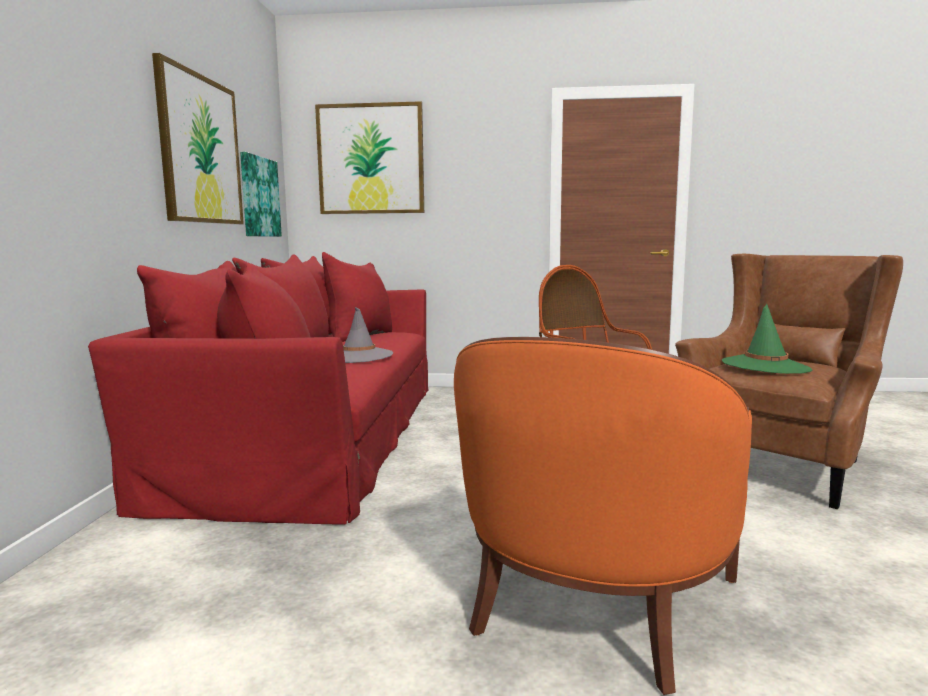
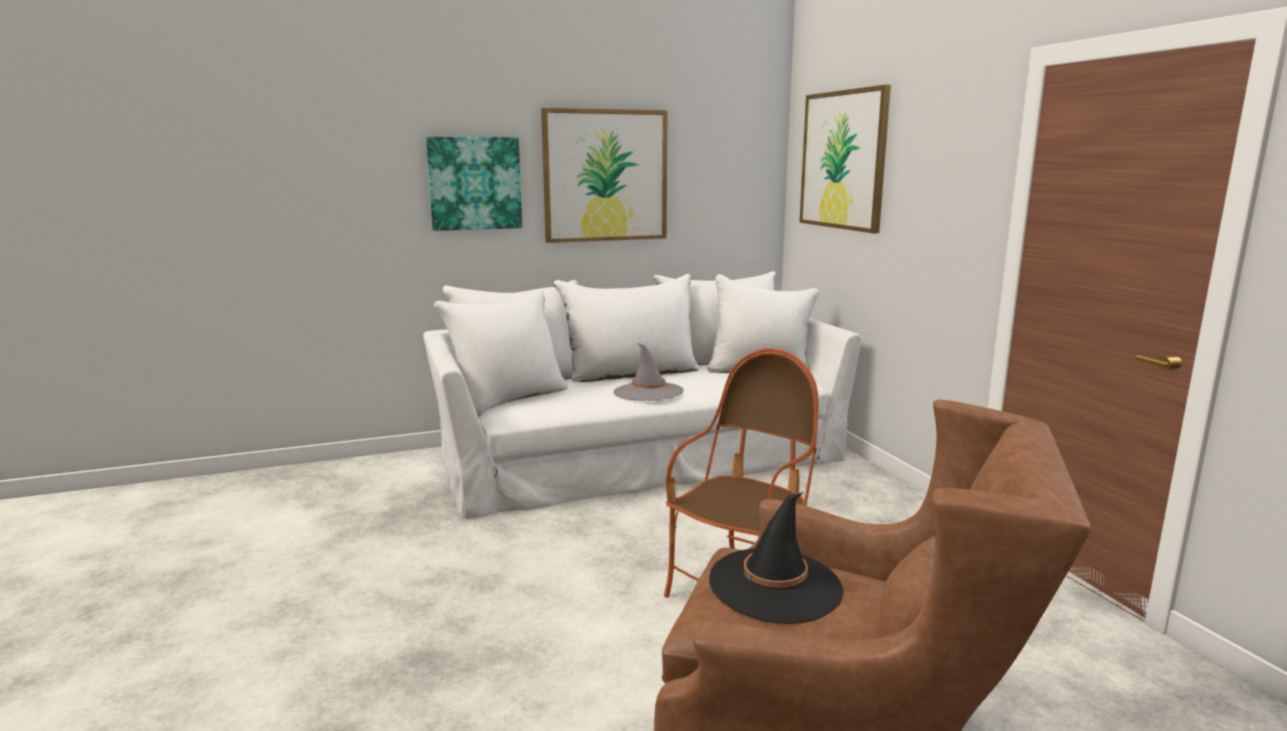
camera: 65 degrees right, 5 degrees up
(259, 197) = (715, 206): picture -> picture (475, 183)
(318, 435) = (640, 455): red sofa -> white sofa
(593, 600) = (368, 642): orange armchair -> none
(765, 366) = (775, 585): green hat -> black hat

